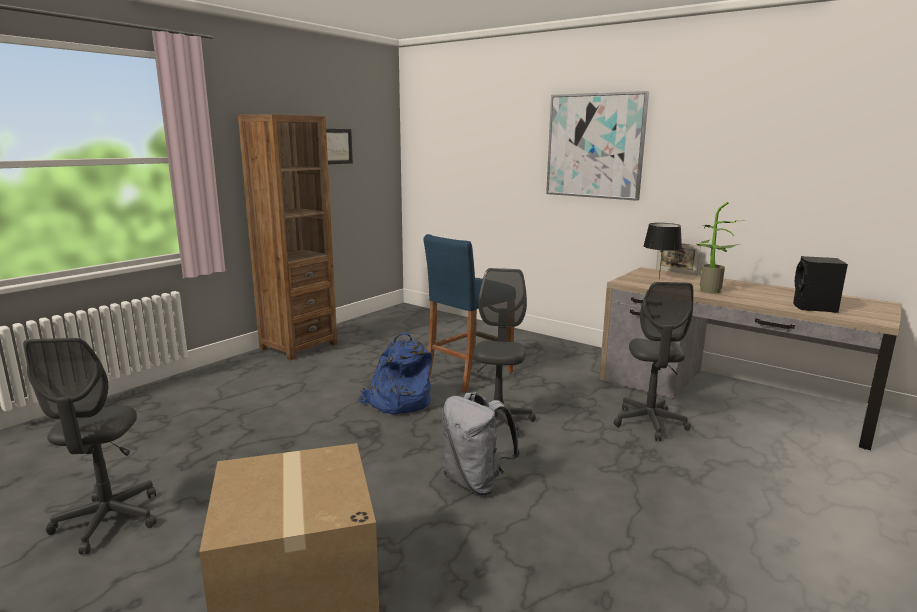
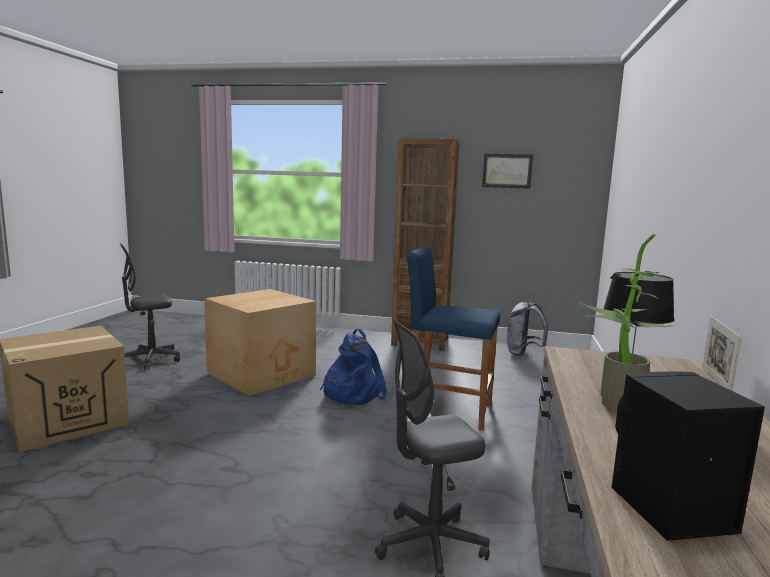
camera: 65 degrees right, 5 degrees down
(289, 439) = (263, 374): none -> cardboard box
(475, 482) = (224, 450): grey backpack -> grey backpack (523, 354)
(497, 422) = (348, 441): grey office chair -> none
(595, 146) = (696, 155): picture -> none

